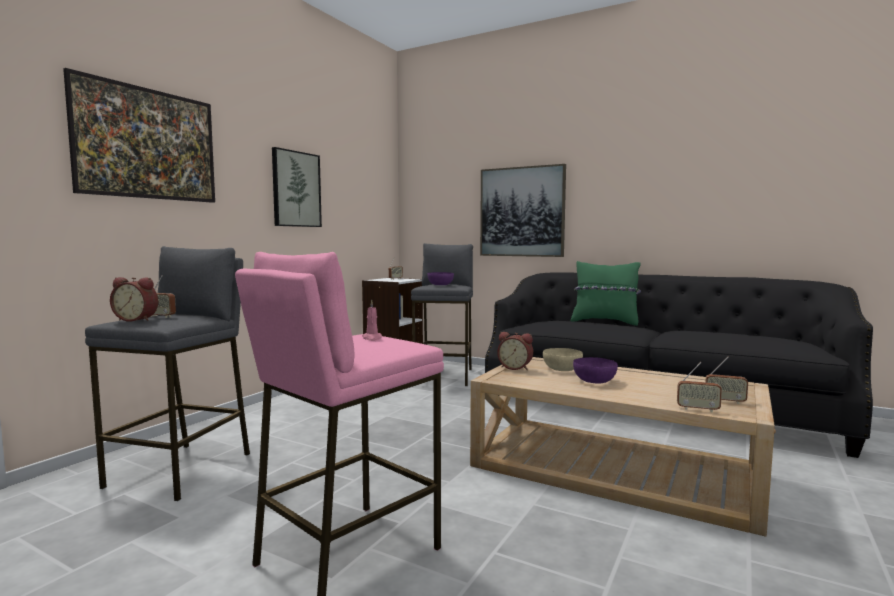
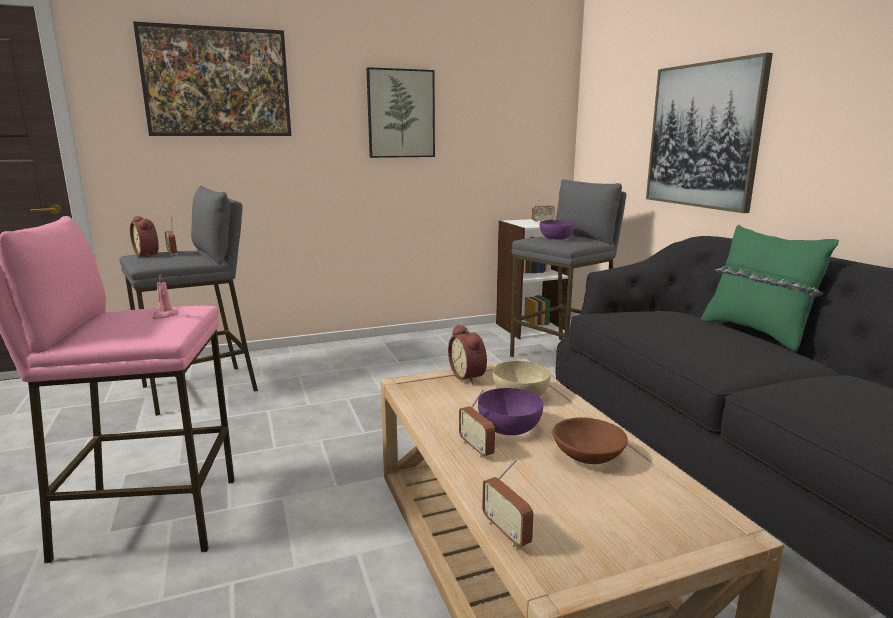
camera: 40 degrees right, 10 degrees up
(651, 381) = (588, 456): none -> brown bowl
(725, 401) = (598, 539): radio -> radio (476, 448)

